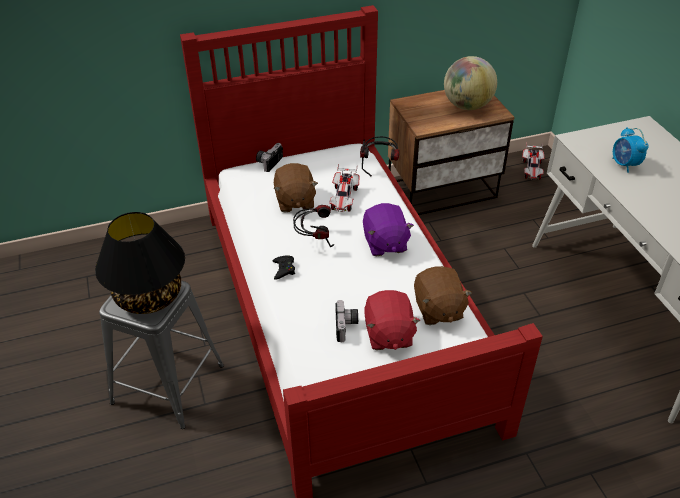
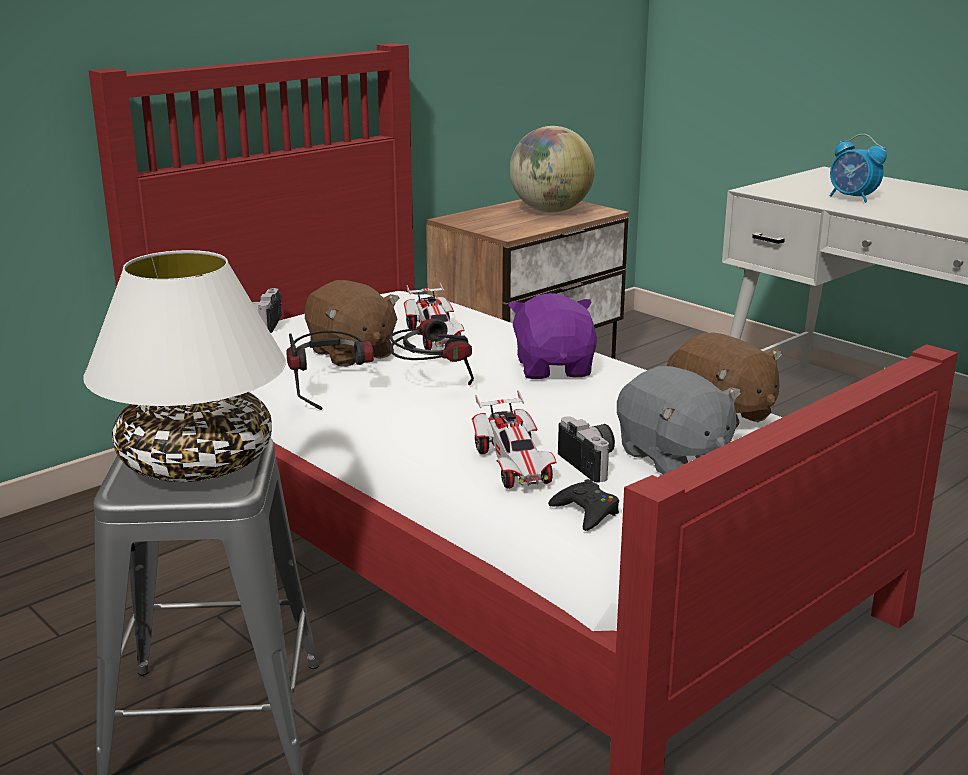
camera: 25 degrees left, 20 degrees down
(149, 297) = (197, 464): black table lamp -> white table lamp
(284, 269) = (408, 424): black game controller -> black game controller (586, 512)
(379, 166) = (459, 301): headphones -> headphones (330, 393)
(385, 243) = (554, 368): purple plush toy -> purple plush toy turned 150 degrees counterclockwise
(388, 334) = (673, 456): red plush toy -> grey plush toy
(532, 169) = (636, 335): toy car -> toy car (514, 466)

